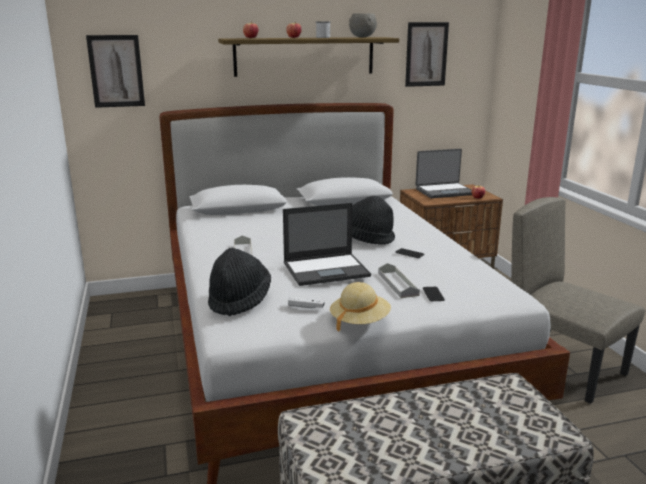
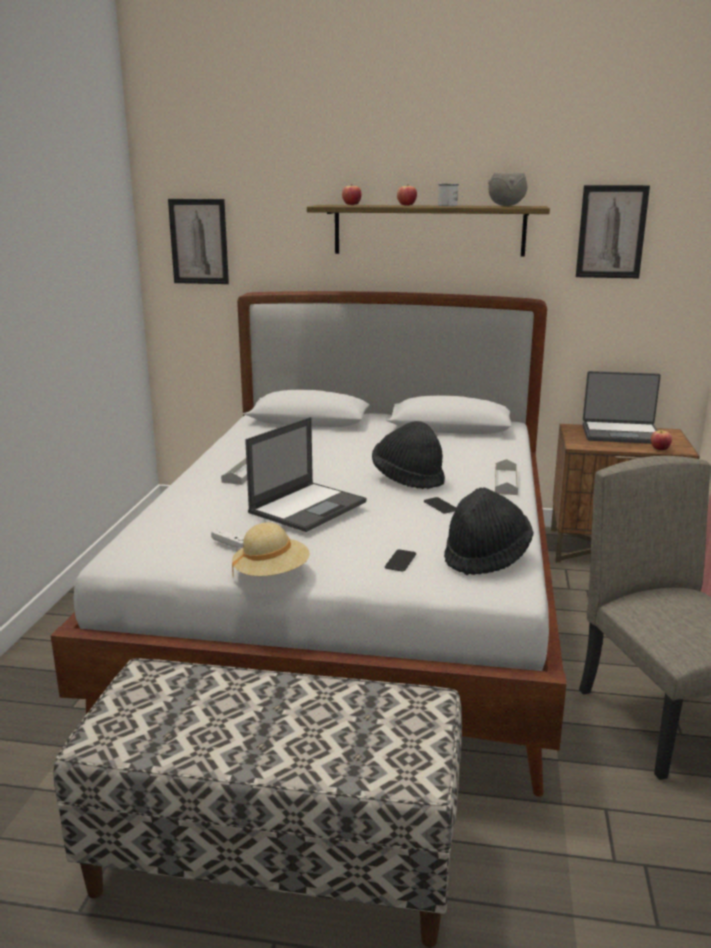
camera: 25 degrees right, 0 degrees up
(239, 300) = (169, 523): black hat -> black hat (486, 557)
(327, 269) = (308, 506): laptop -> laptop turned 60 degrees counterclockwise
(397, 284) = (375, 540): grey tray -> grey tray (505, 481)

